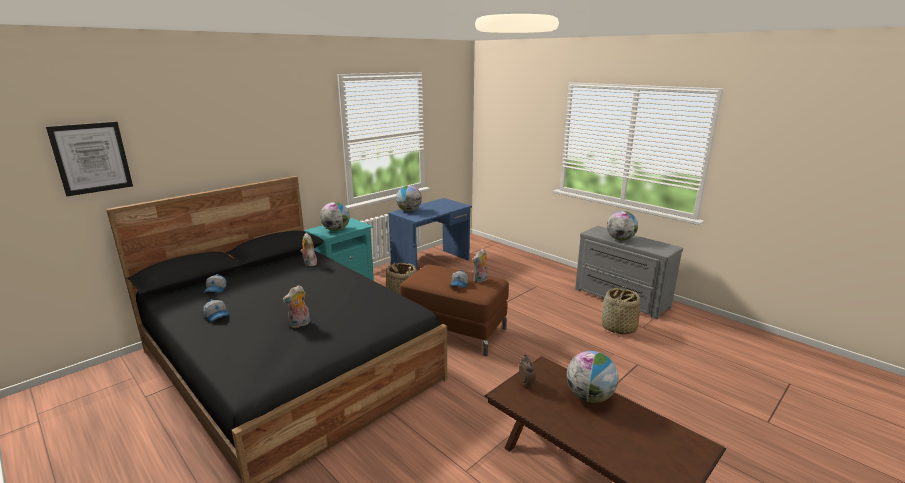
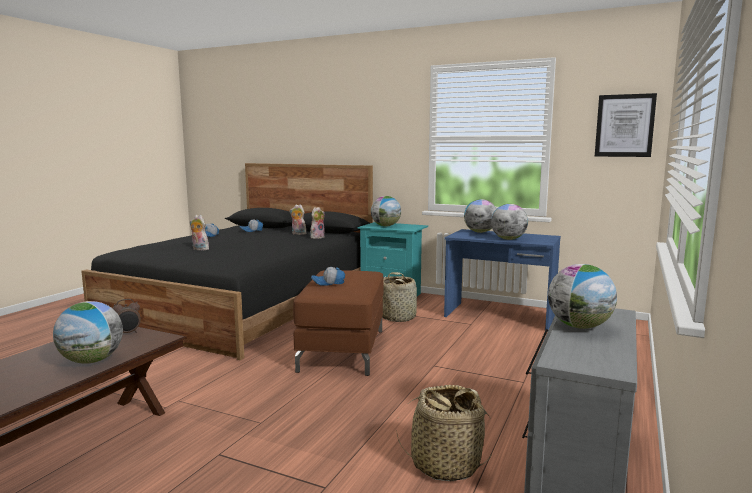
camera: 70 degrees right, 10 degrees down
(91, 158) = (247, 128): picture -> picture (624, 125)
(443, 210) = (508, 239): none -> globe
(480, 280) = (348, 289): plush toy -> plush toy (298, 234)

